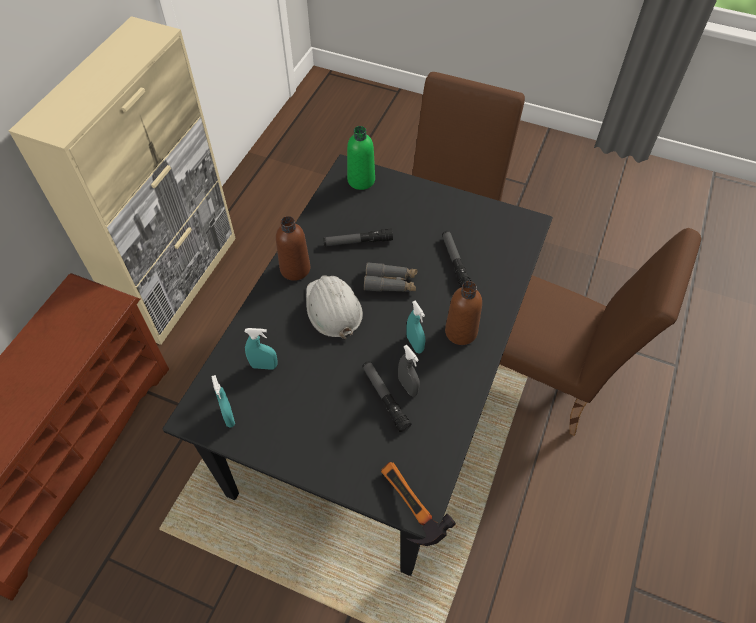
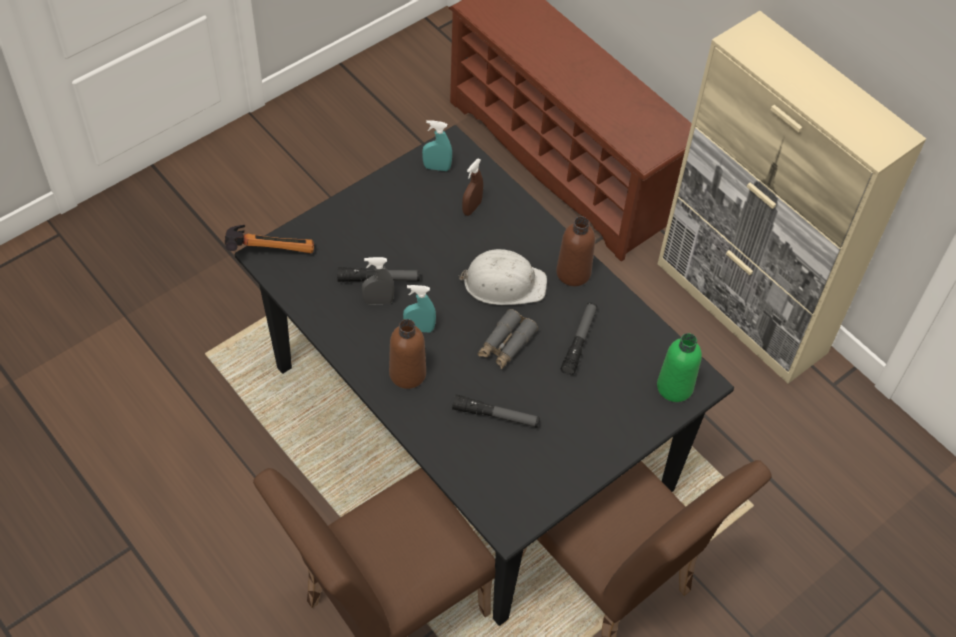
camera: 115 degrees right, 0 degrees up
(264, 366) = (472, 208): turquoise spray bottle -> brown spray bottle

